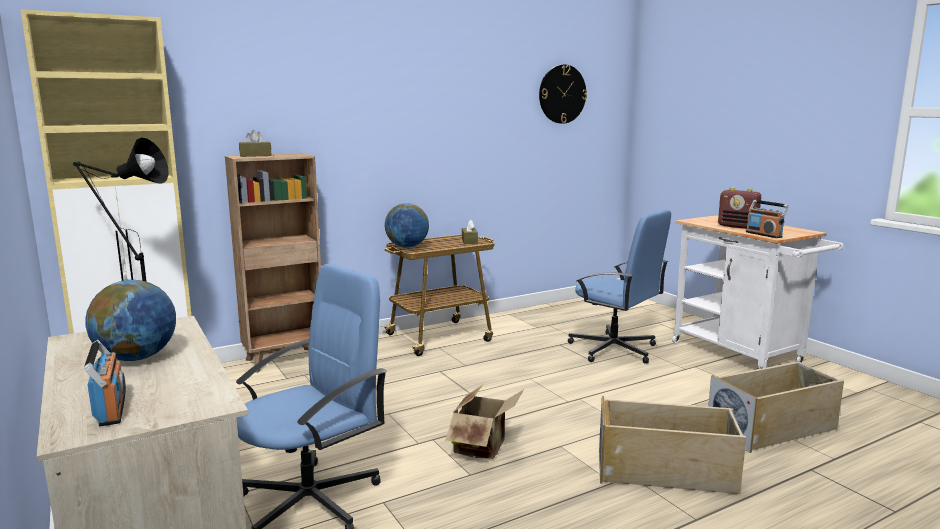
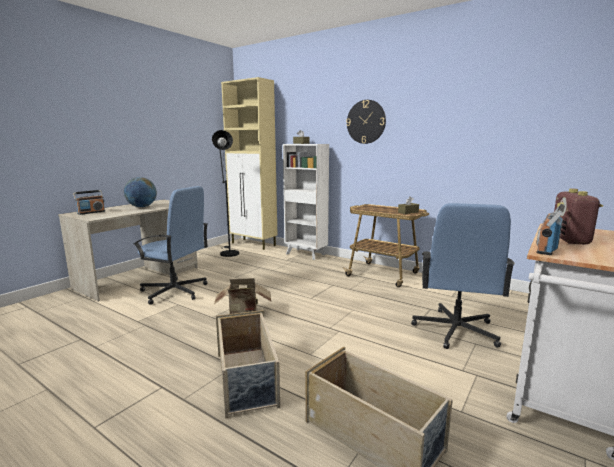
camera: 65 degrees right, 0 degrees up
(285, 359) = (306, 254): brown bookcase -> white bookcase
(407, 247) = (364, 207): globe -> none
(562, 94) = (552, 96): wall clock -> wall clock (366, 122)

